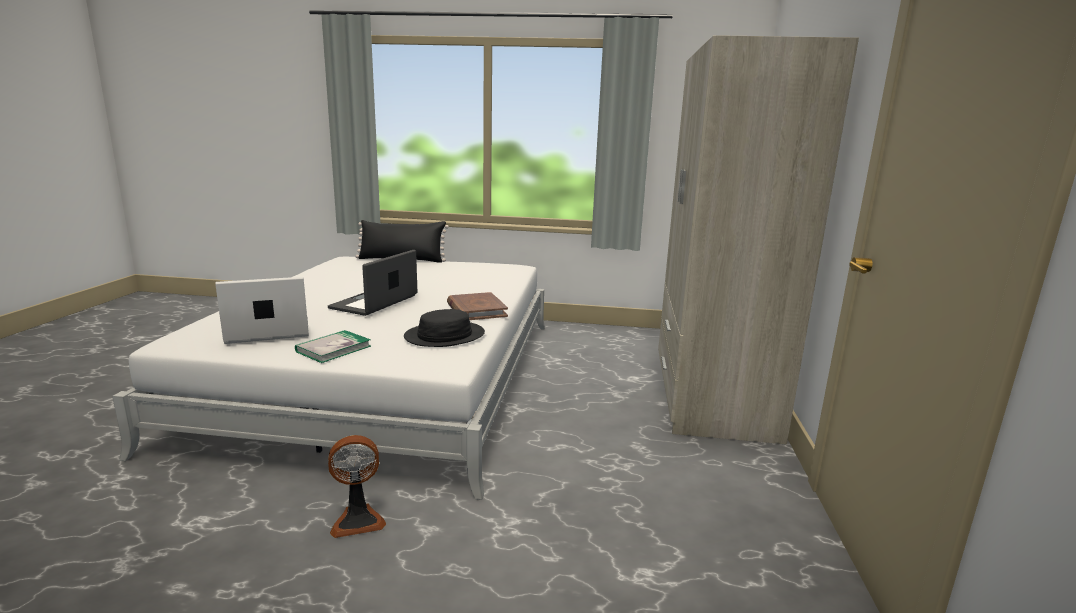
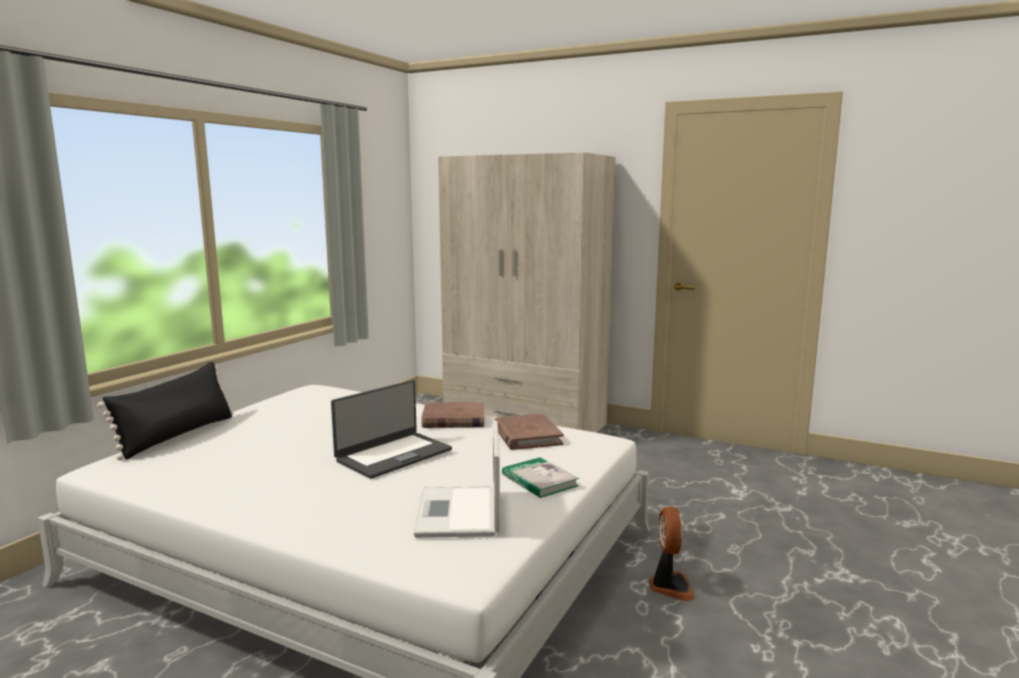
camera: 70 degrees left, 5 degrees down
(375, 302) = (393, 455): laptop -> laptop turned 90 degrees counterclockwise
(445, 336) = (526, 435): black hat -> brown book

